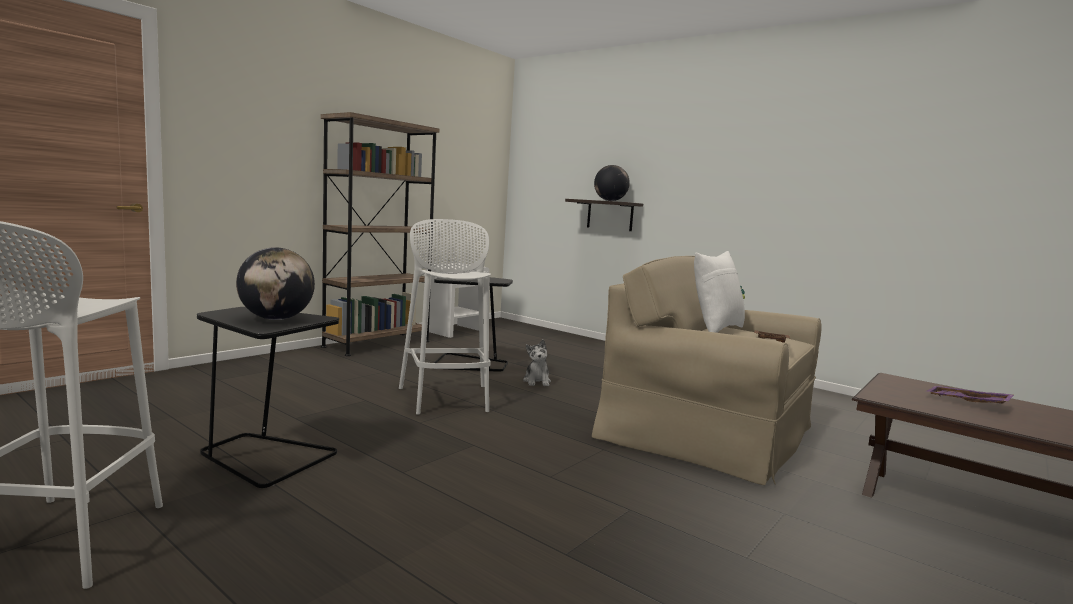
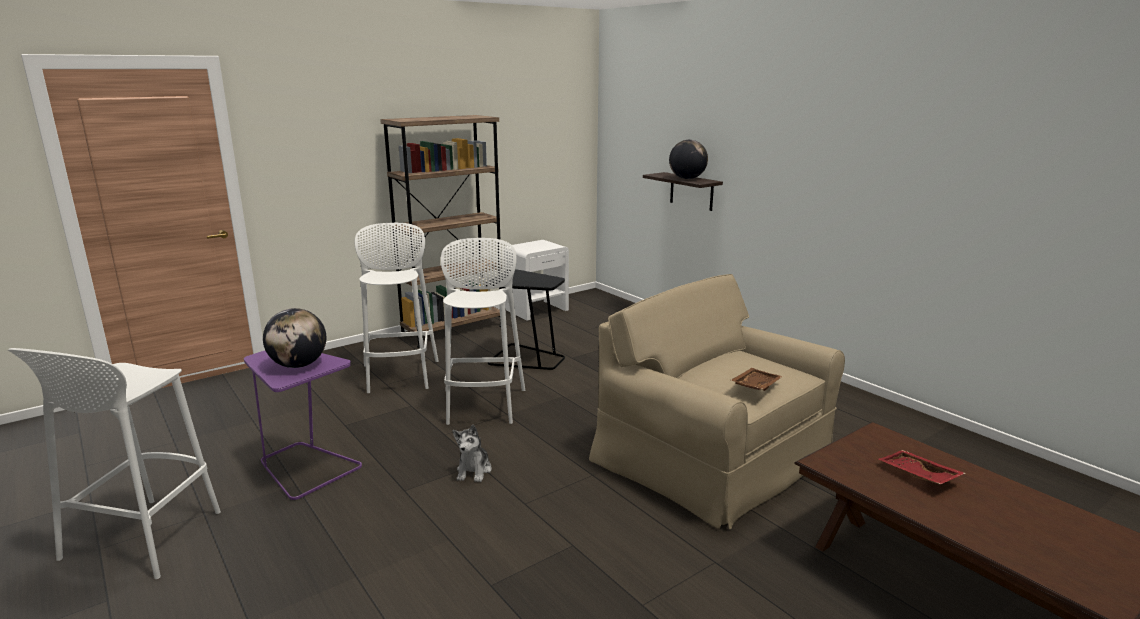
camera: 15 degrees right, 10 degrees up
(264, 457) = (305, 468): black side table -> purple side table
(338, 377) = (400, 375): none -> white stool
(537, 381) = (580, 384): plush toy -> plush toy (474, 471)
(716, 329) = (718, 362): white pillow -> none
(966, 403) = (917, 475): purple tray -> red tray

